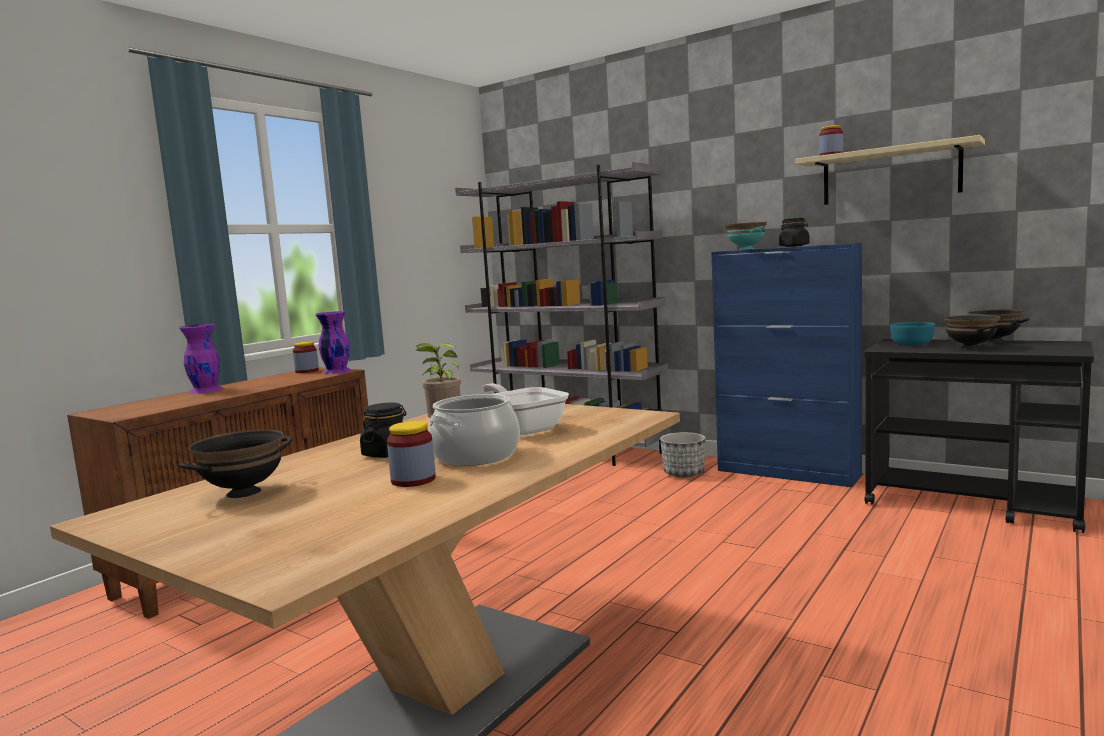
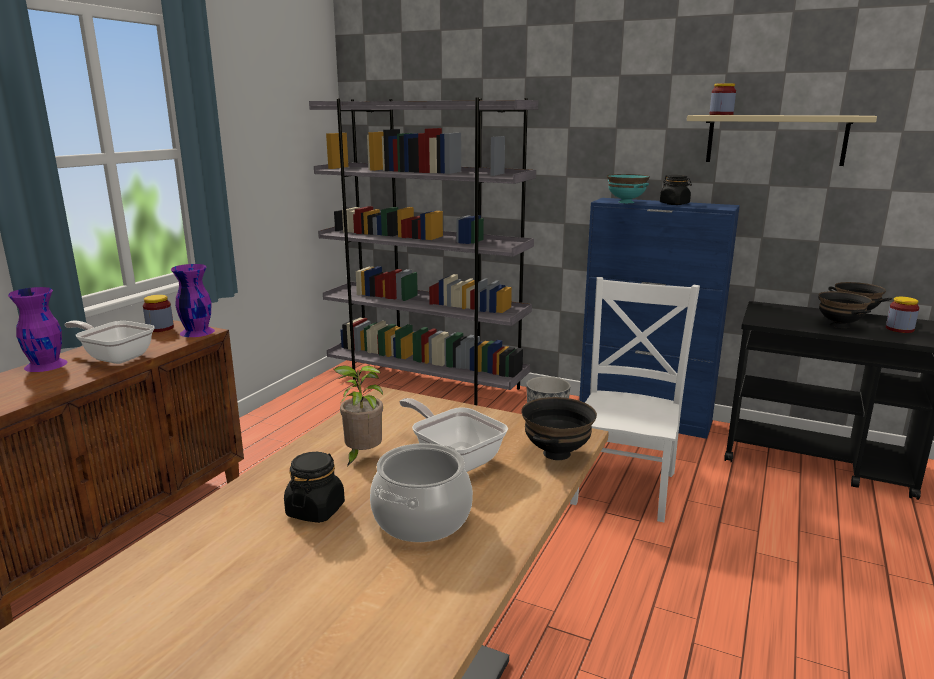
camera: 10 degrees left, 10 degrees up
(243, 492) = (163, 600): black bowl -> black bowl (556, 453)
(262, 385) = (115, 357): none -> frying pan
(413, 480) = (368, 573): jar -> jar (899, 329)
(750, 522) = (625, 485): none -> white chair
(911, 344) = (781, 313): turquoise bowl -> none

